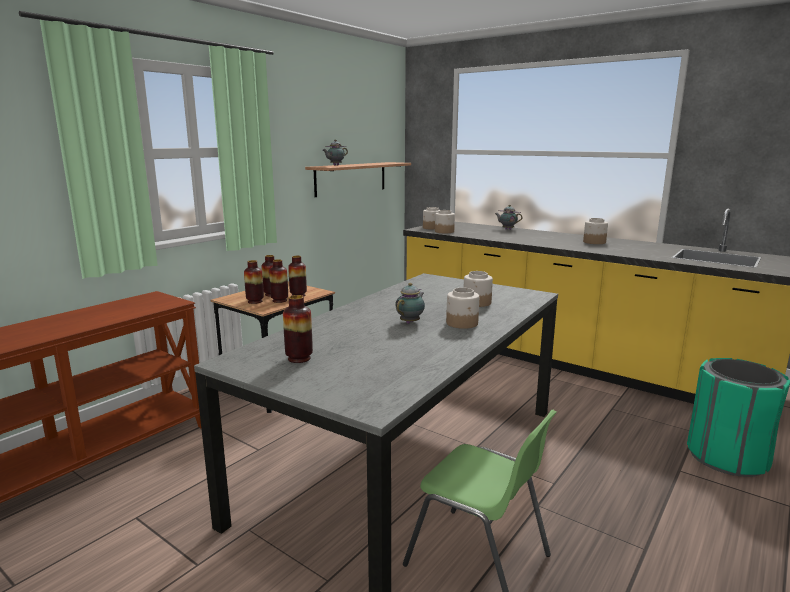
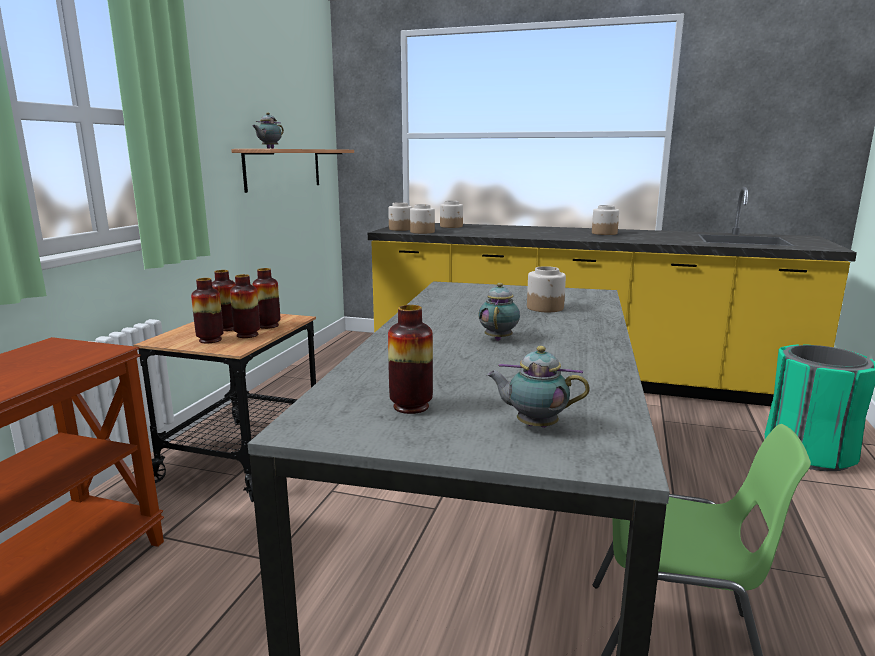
camera: 20 degrees left, 0 degrees up
(462, 323) = (563, 333): jar -> jar (451, 226)
(507, 229) = (490, 226): teapot -> teapot (533, 425)

